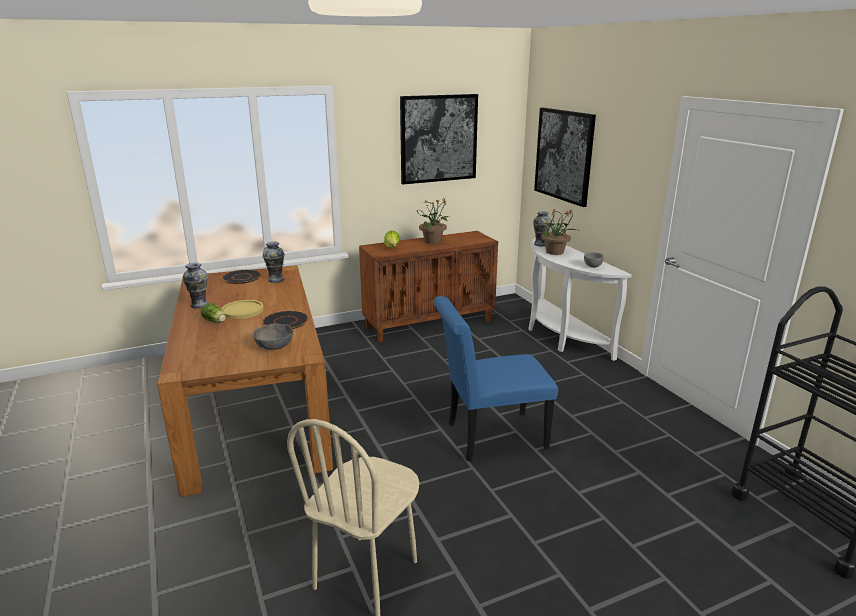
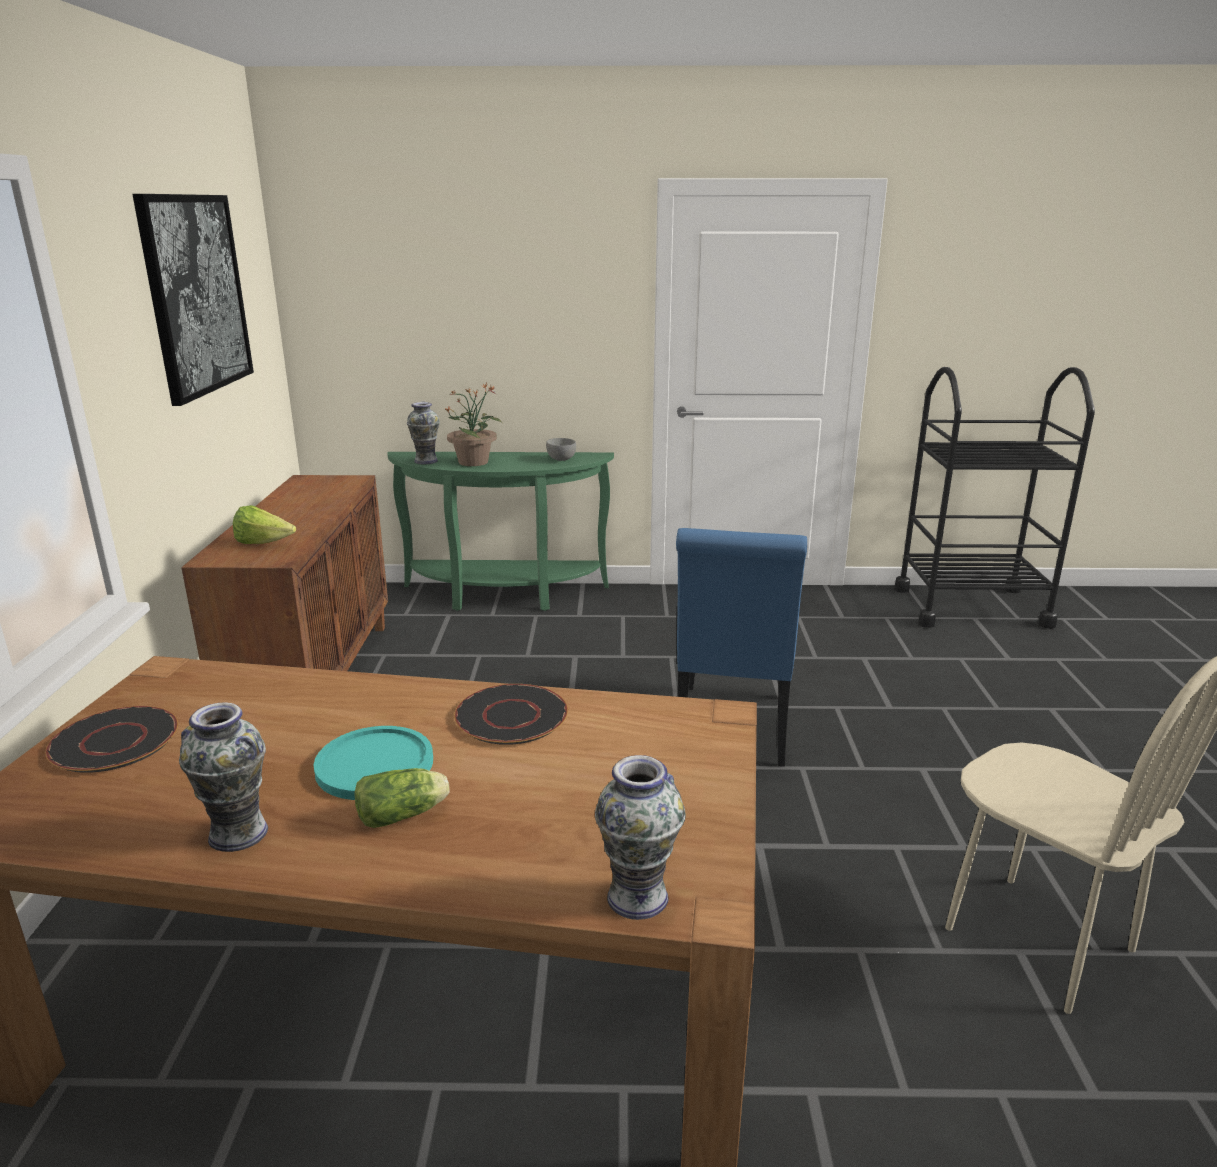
camera: 65 degrees left, 0 degrees up
(242, 310) = (374, 765): yellow plate -> turquoise plate
(274, 346) = (638, 746): grey bowl -> none
(276, 279) = (216, 694): vase -> vase (637, 896)
(433, 241) = (287, 509): potted plant -> none
(560, 336) = (503, 596): white console table -> green console table
(564, 155) = (408, 301): picture -> none

